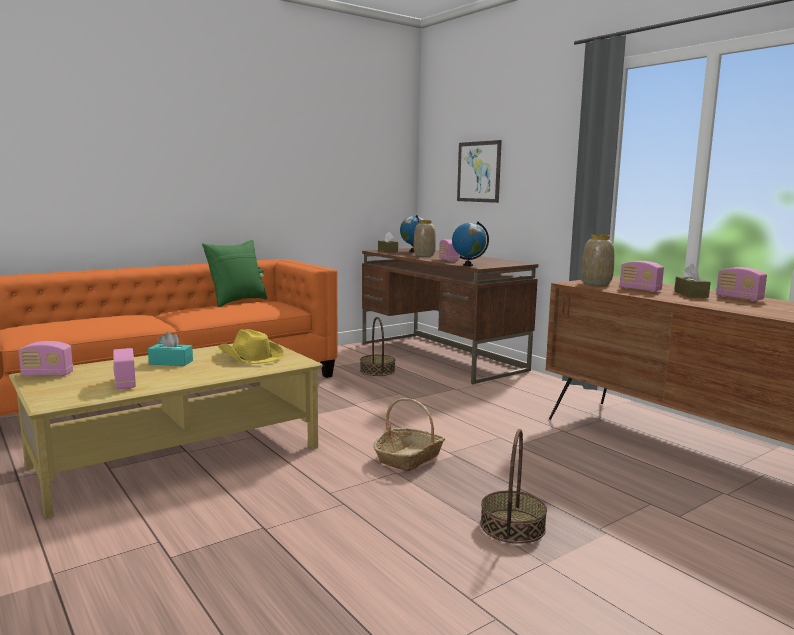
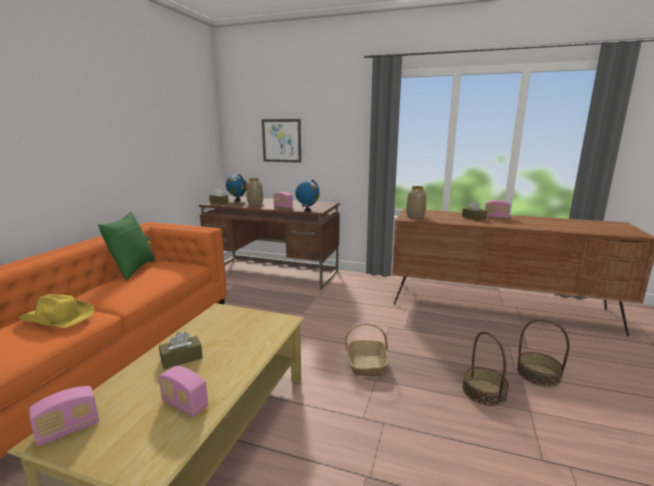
camera: 35 degrees left, 5 degrees up
(171, 362) = (181, 359): turquoise tissue box -> brown tissue box
(250, 356) = (239, 327): yellow hat -> yellow hat (58, 318)
(377, 371) = (248, 295): basket -> basket (538, 374)
(640, 289) = (446, 218): radio -> none

